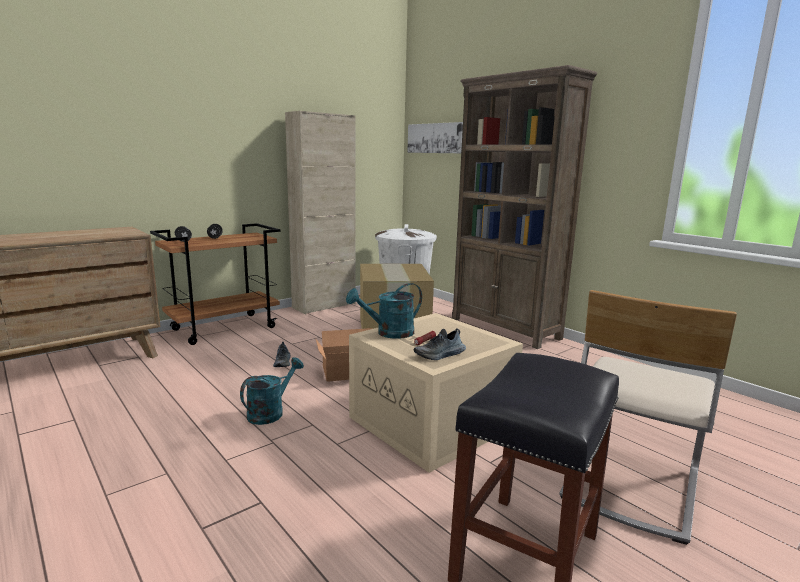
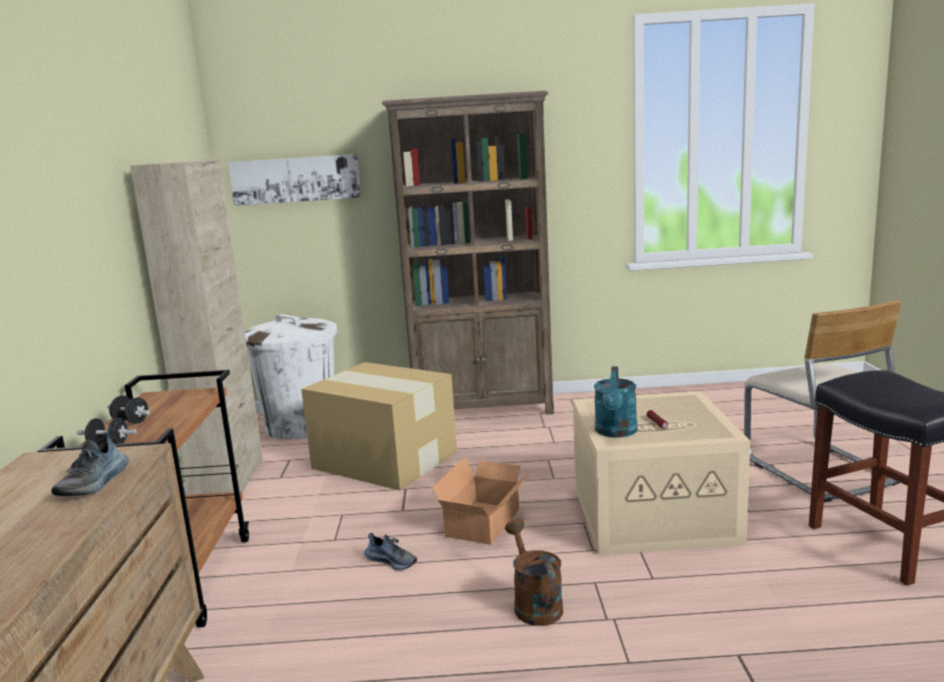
camera: 50 degrees left, 0 degrees up
(270, 412) = (534, 603): turquoise watering can -> brown watering can
(440, 355) = (702, 426): shoe -> shoe (95, 483)

